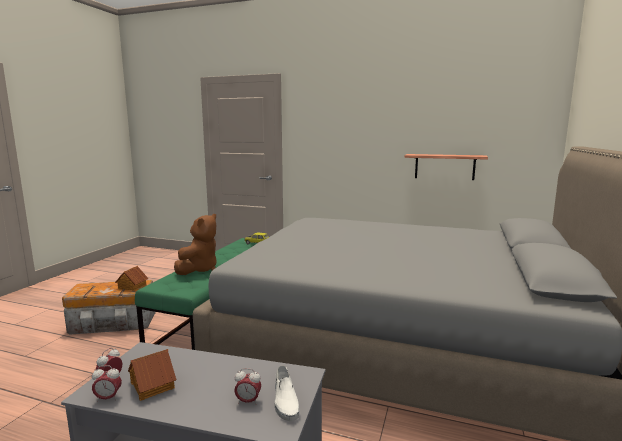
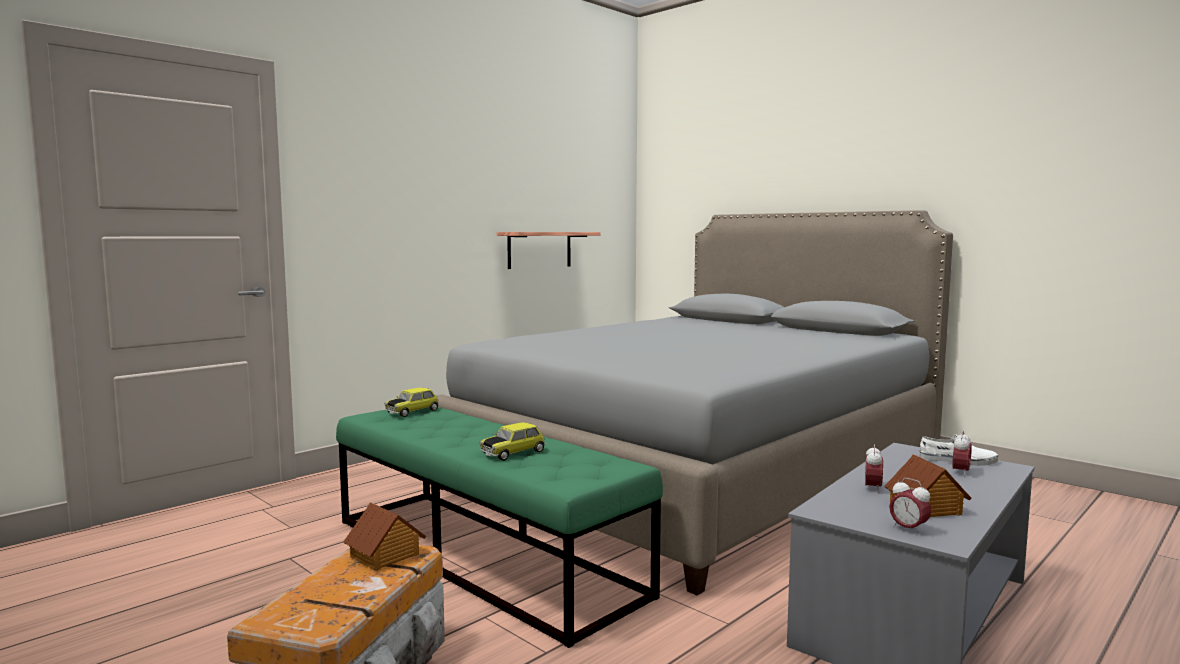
camera: 65 degrees left, 5 degrees down
(108, 398) = (958, 530): alarm clock -> alarm clock (872, 488)
(199, 269) = (513, 452): brown plush toy -> toy car

